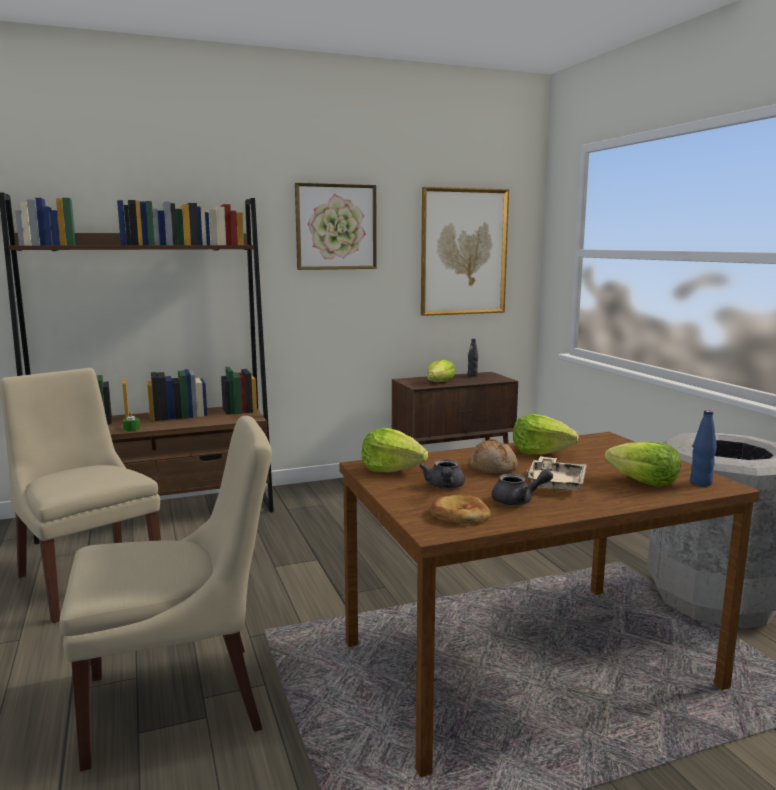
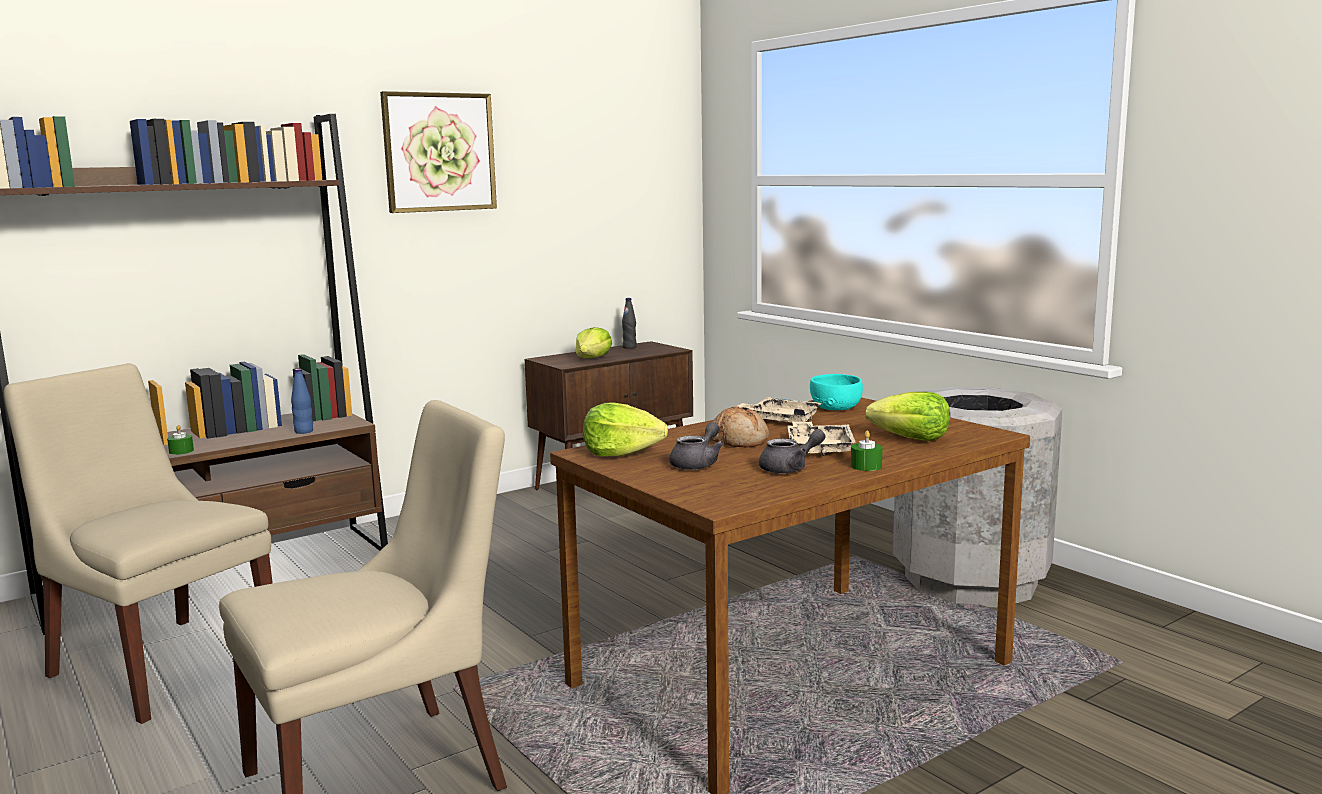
camera: 15 degrees left, 0 degrees up
(444, 487) = (697, 464): grey teapot -> grey teapot turned 135 degrees counterclockwise
(459, 514) = (734, 487): bread -> none
(463, 252) = (606, 182): picture -> none
(540, 452) = (781, 420): lettuce -> beige tray
(587, 506) = (866, 466): none -> green candle
(593, 444) = (835, 407): none -> turquoise bowl
(700, 483) = (969, 434): blue bottle -> blue bottle (304, 431)

